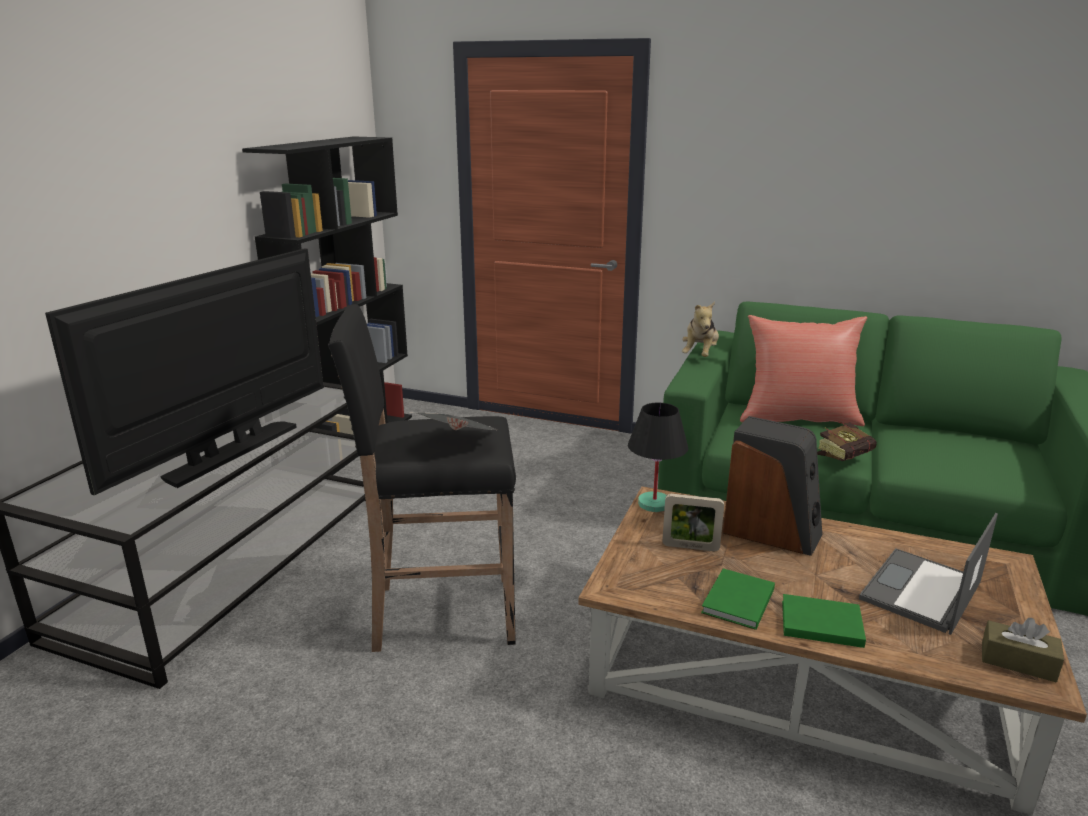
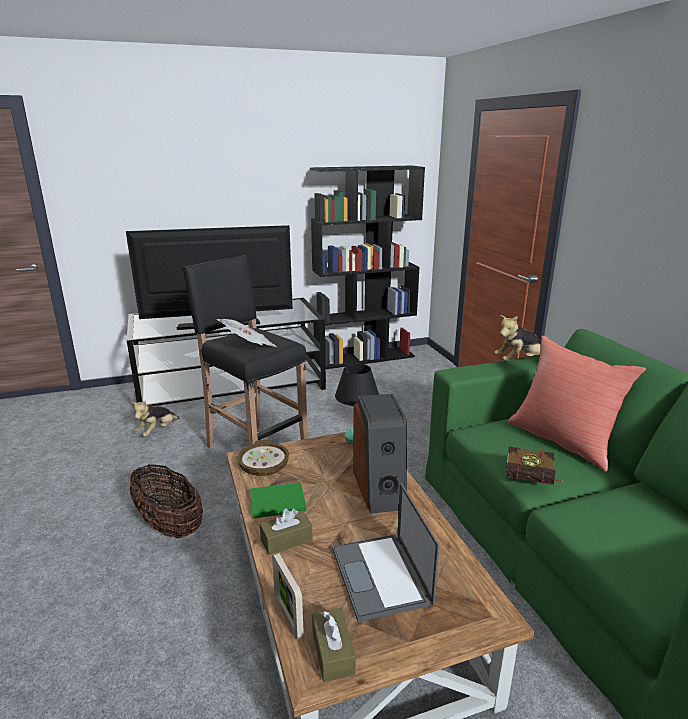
camera: 50 degrees right, 0 degrees up
(244, 685) = (157, 431): none -> plush toy
(526, 763) = (169, 525): none -> basket
(641, 579) = (264, 463): none -> bowl
(690, 547) = (321, 466): picture frame -> picture frame (288, 617)
(819, 622) = (286, 540): green book -> brown tissue box
(921, 591) = (381, 576): laptop -> laptop turned 105 degrees counterclockwise

